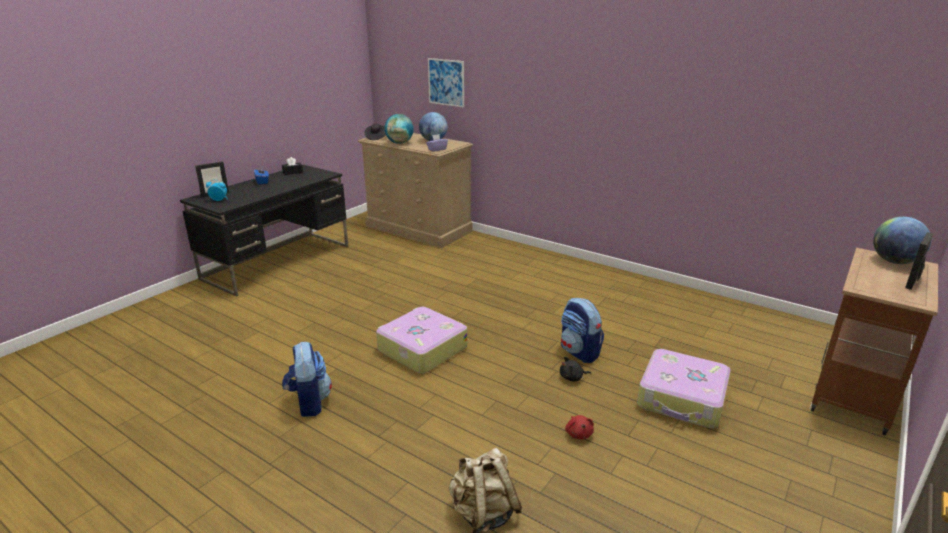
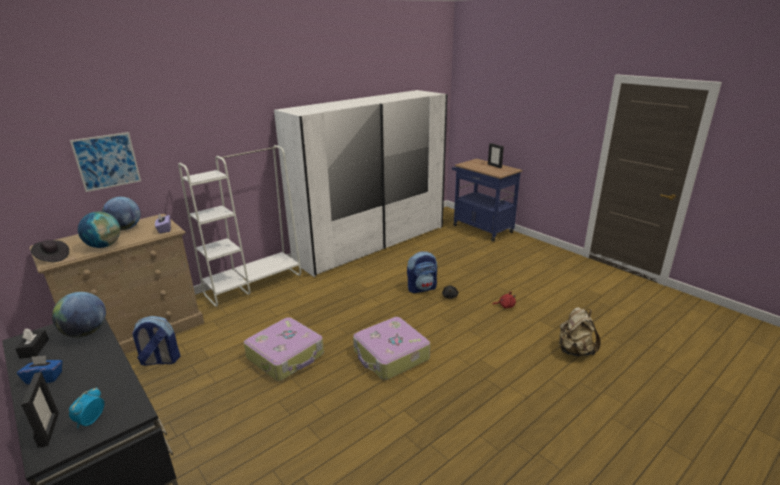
camera: 75 degrees left, 0 degrees up
(309, 402) = (453, 430): backpack -> backpack (160, 360)
(516, 252) = (254, 285): none -> white clothes rack
(674, 298) = (372, 243): none -> white wardrobe
(682, 399) = (478, 268): suitcase -> suitcase (286, 356)
(853, 393) = (481, 228): brown cart -> blue cart
(894, 261) = (473, 163): globe -> globe (86, 333)

